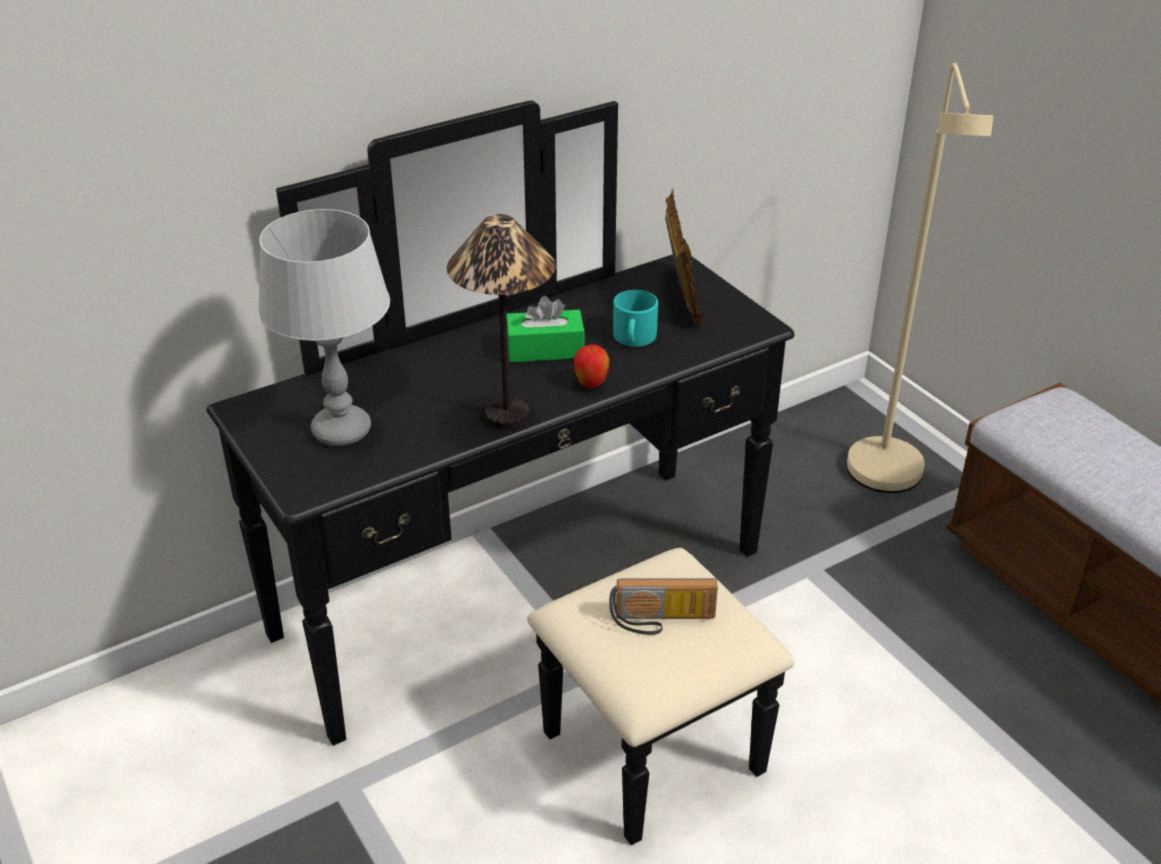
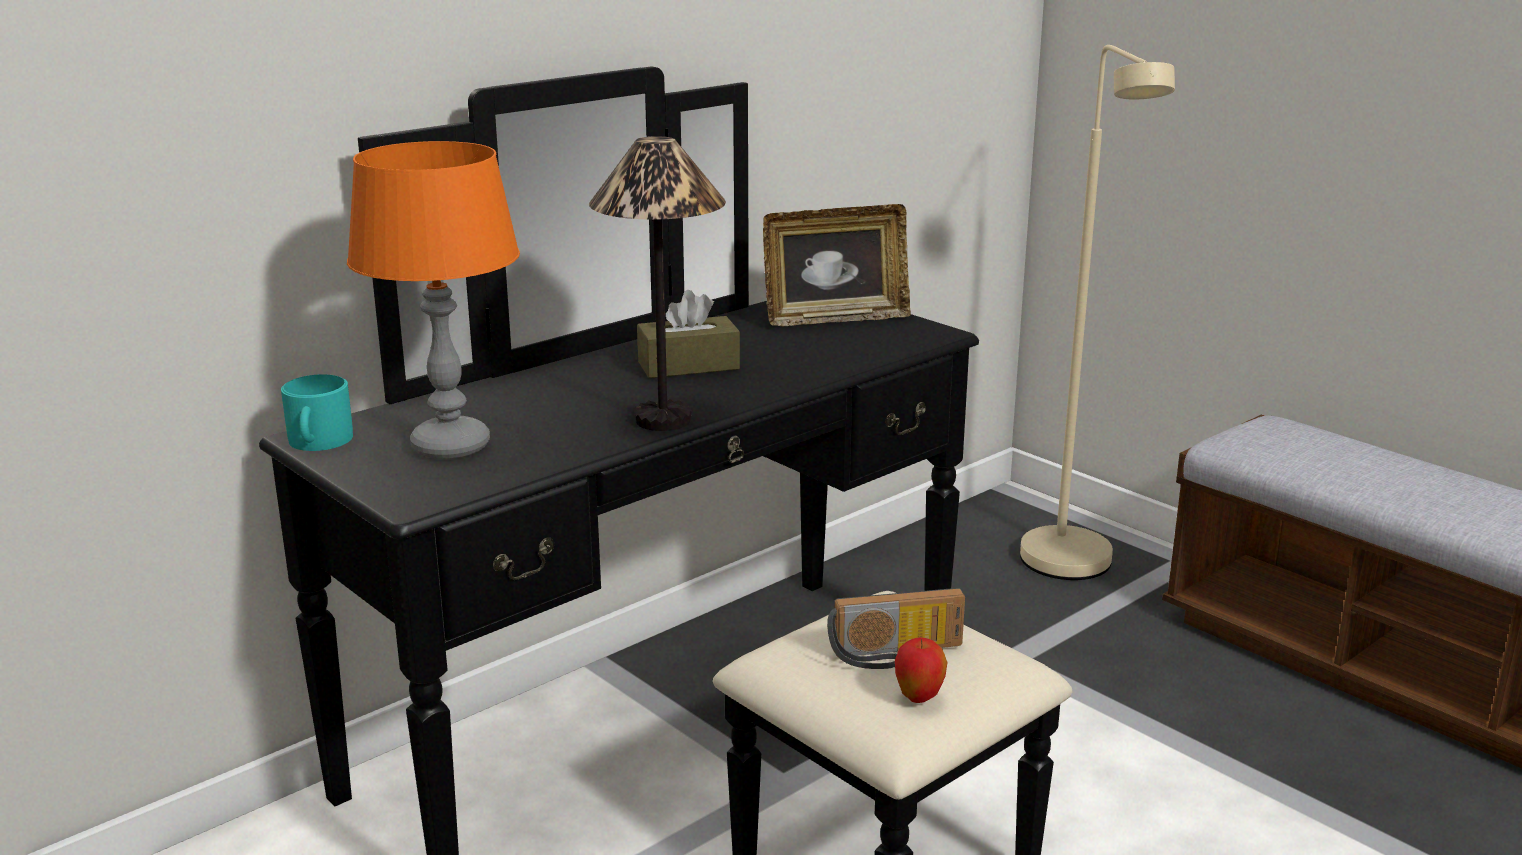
camera: 10 degrees left, 15 degrees down
(342, 430) = (451, 446): grey table lamp -> orange table lamp
(545, 349) = (688, 366): green tissue box -> brown tissue box
(591, 384) = (758, 389): apple -> apple (919, 698)
(634, 338) = (793, 351): turquoise mug -> turquoise mug (318, 442)
(681, 297) = (835, 318): picture frame -> picture frame turned 90 degrees clockwise

